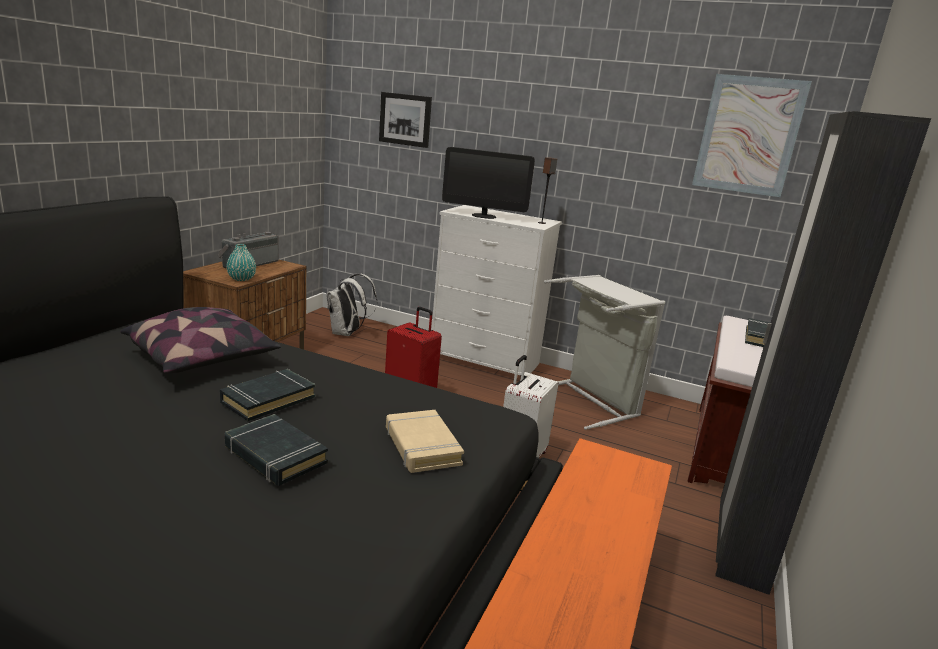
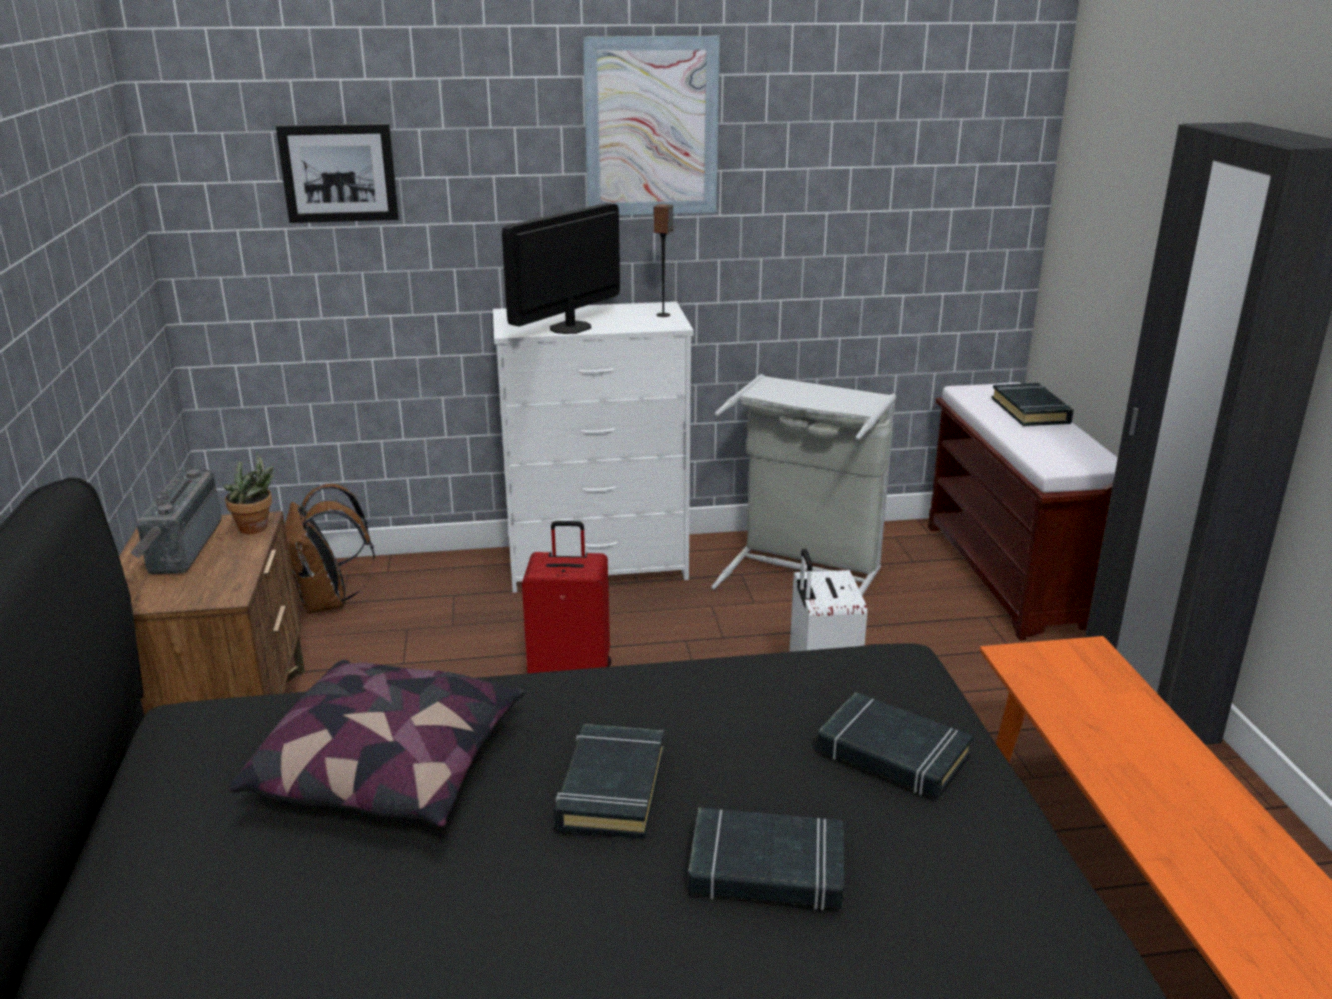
camera: 30 degrees left, 5 degrees up
(241, 279) = (225, 585): turquoise vase -> none
(286, 267) = (257, 528): none -> potted plant
(347, 333) = (328, 602): white backpack -> brown backpack
(421, 446) = (892, 754): beige book -> black book
(484, 216) = (570, 327): monitor -> monitor turned 150 degrees clockwise
(748, 135) = (937, 120): picture -> picture (651, 127)

